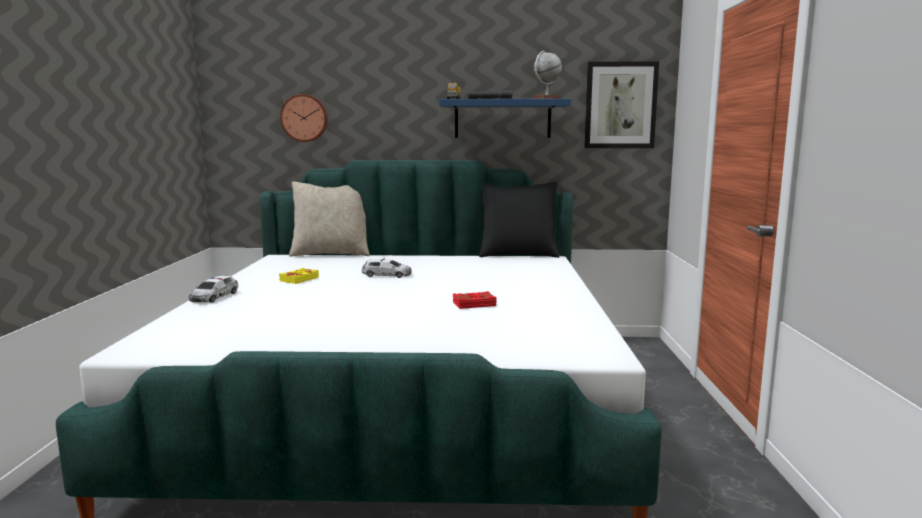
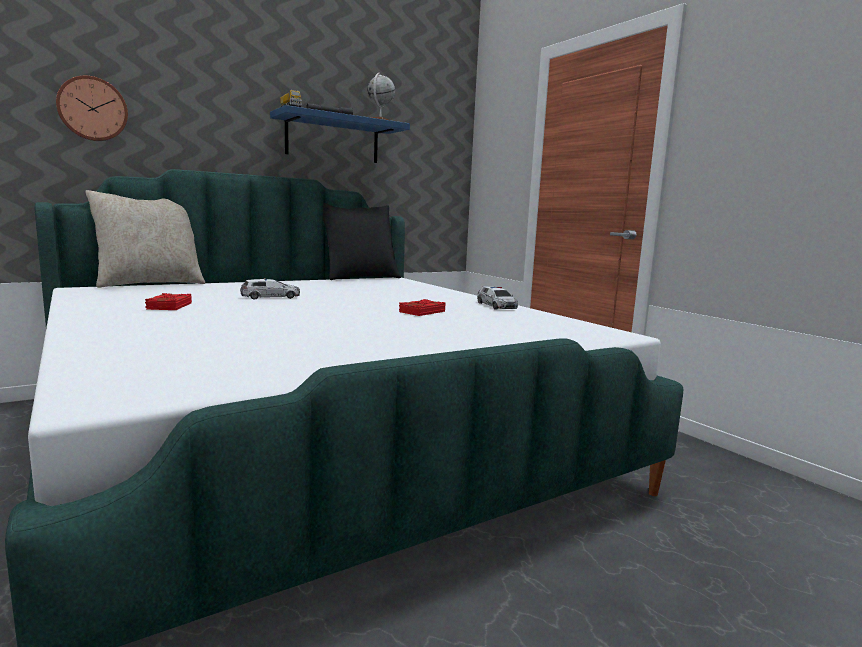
camera: 35 degrees left, 0 degrees up
(214, 297) = (84, 330): toy car -> toy car (496, 306)
(298, 279) = (168, 306): yellow book -> red book
(620, 105) = (433, 138): picture -> none

